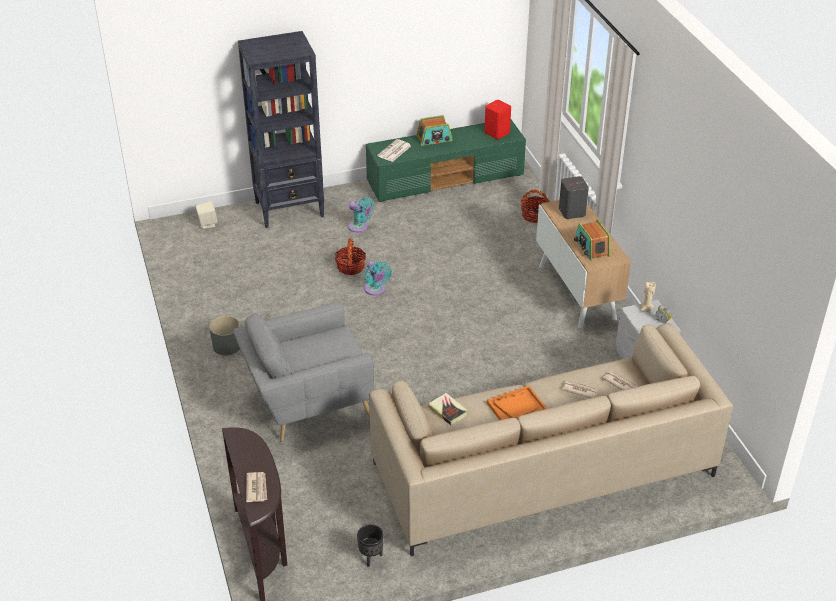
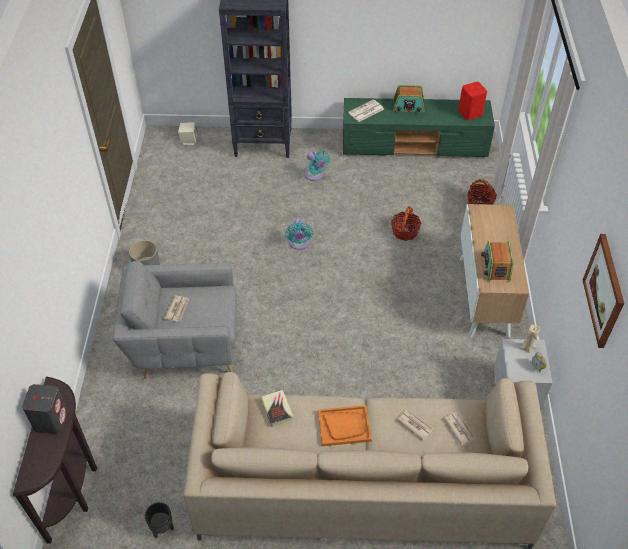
camera: 20 degrees right, 10 degrees up
(257, 488) = (40, 455): newspaper -> newspaper (177, 309)
(350, 267) = (288, 215): basket -> basket (405, 231)
(572, 211) = (495, 220): grey speaker -> grey speaker (51, 420)
(716, 209) = (604, 290): none -> picture

